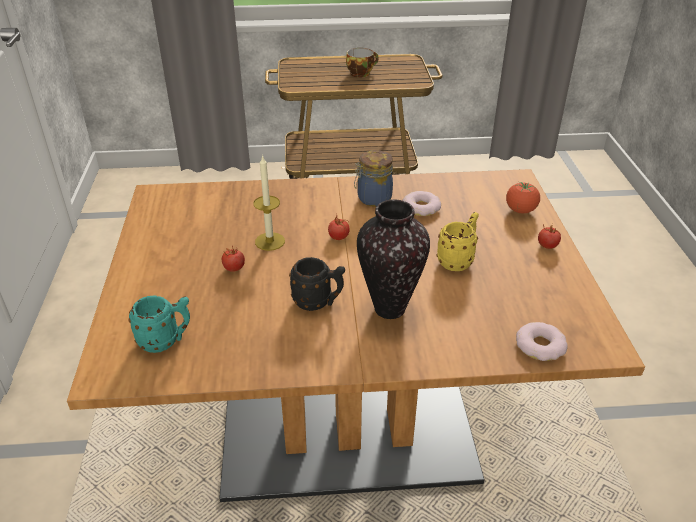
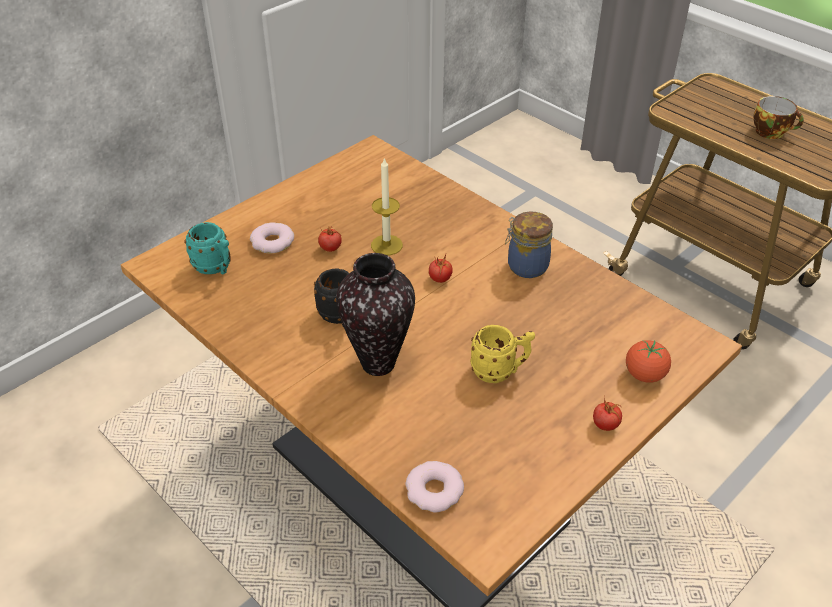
camera: 50 degrees right, 5 degrees up
(421, 207) = (554, 303): donut -> donut (272, 242)

